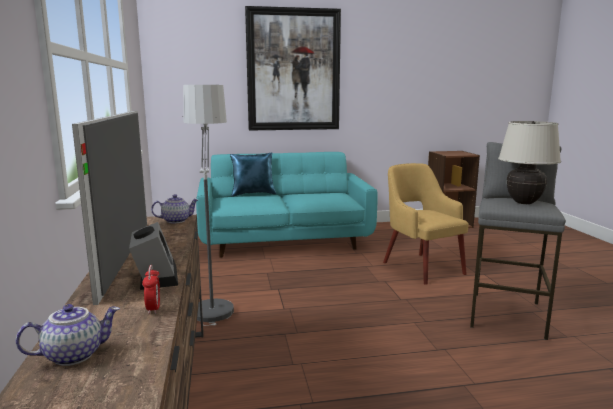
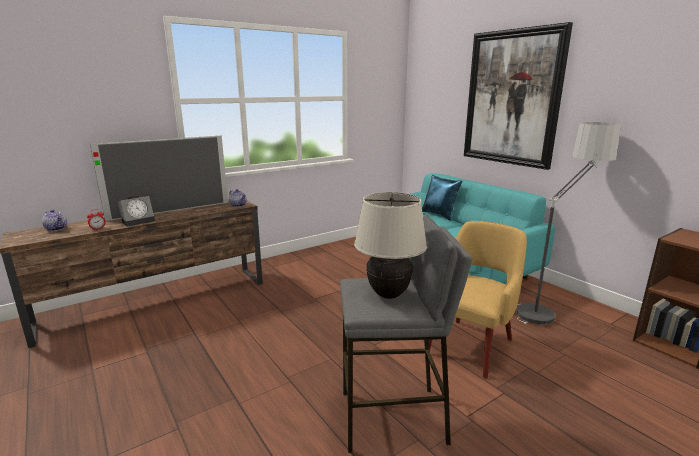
camera: 65 degrees right, 5 degrees up
(211, 299) = (310, 272): floor lamp -> floor lamp (549, 307)

